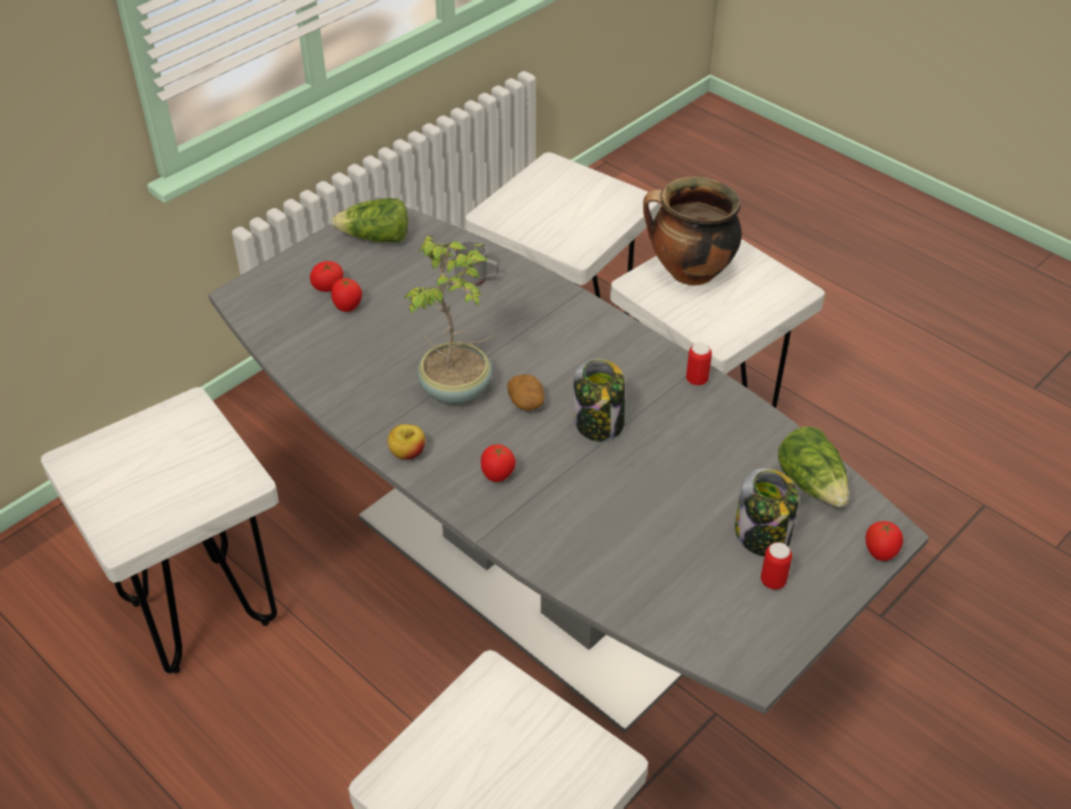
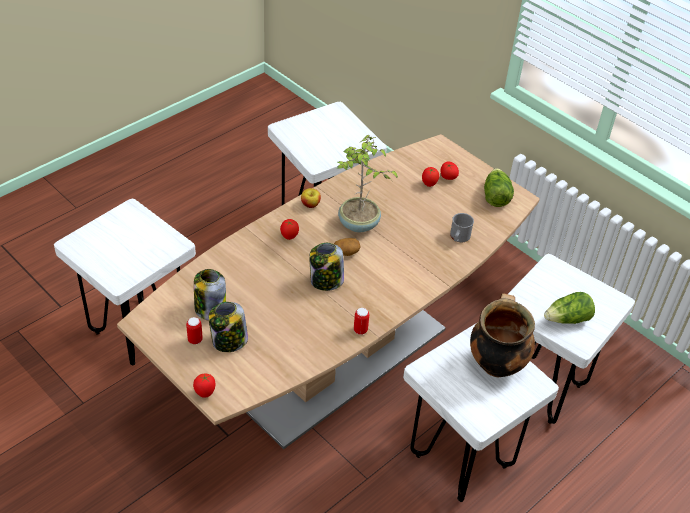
camera: 90 degrees right, 0 degrees up
(536, 575) = (336, 359): grey dining table -> brown dining table
(696, 569) = (210, 309): none -> jar
(812, 484) = (265, 371): lettuce -> lettuce (567, 319)

